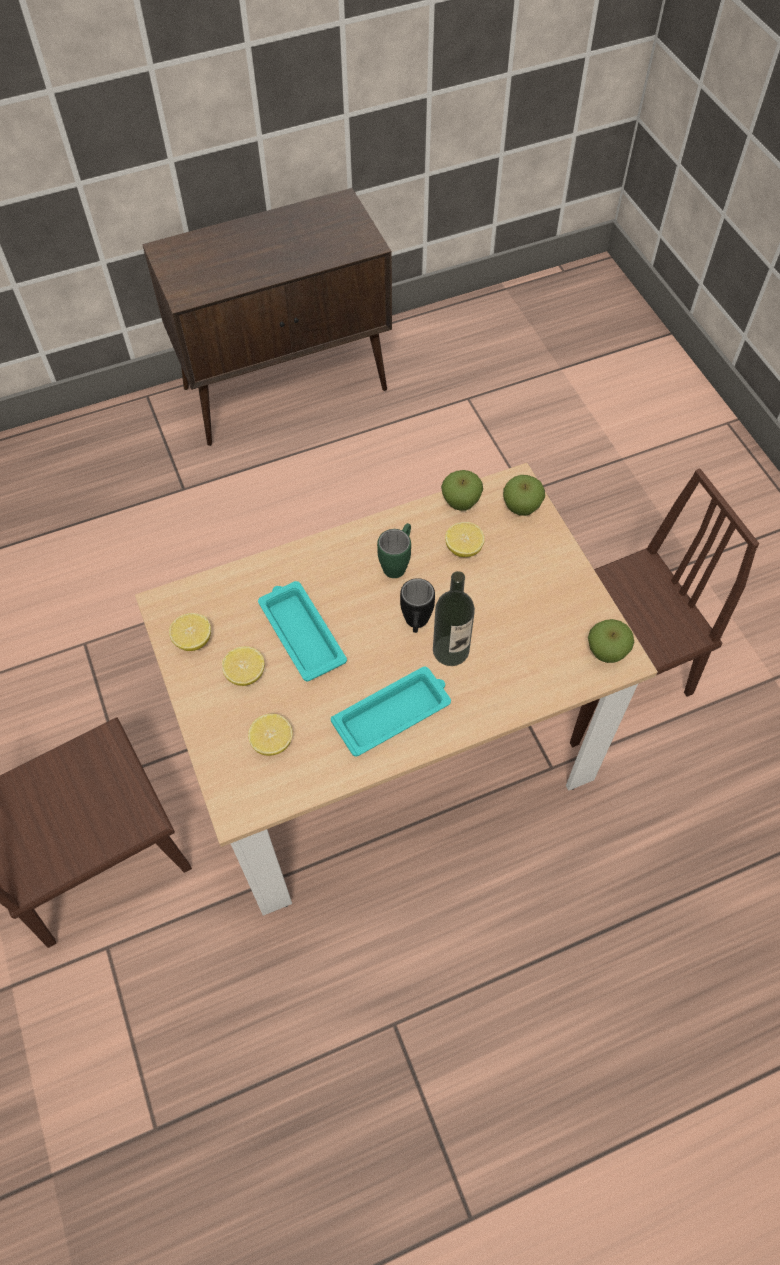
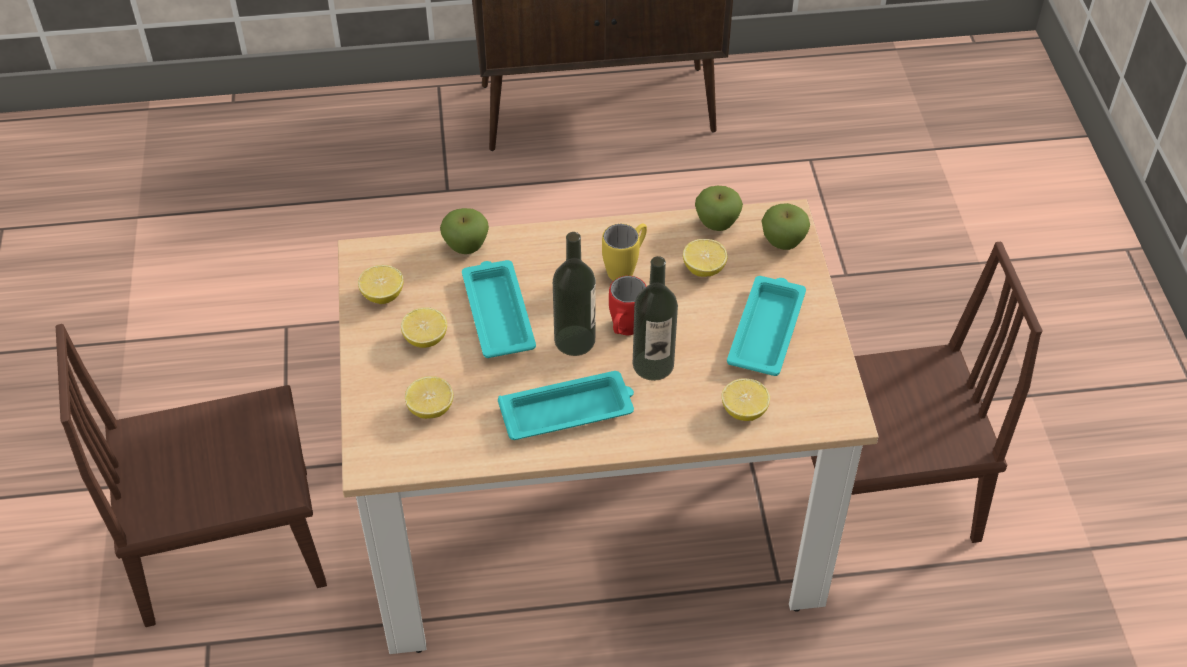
camera: 15 degrees right, 10 degrees down
(376, 643) = (574, 340): none -> bottle
(398, 563) = (626, 268): green mug -> yellow mug
(416, 625) = (624, 332): black mug -> red mug
(534, 593) = (766, 329): none -> turquoise tray
(541, 675) = (744, 411): none -> lemon
(606, 652) = (826, 404): apple -> apple (466, 247)

